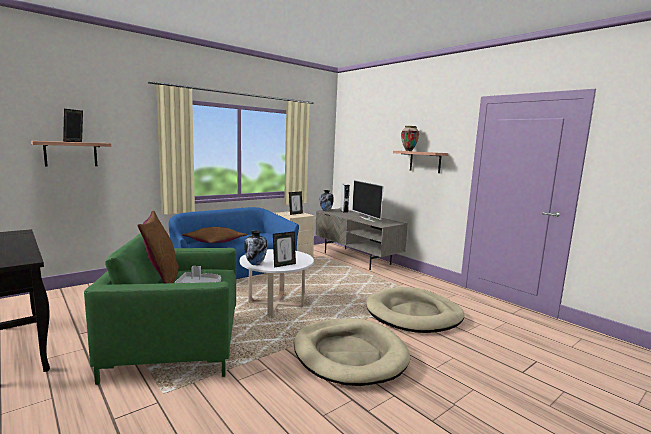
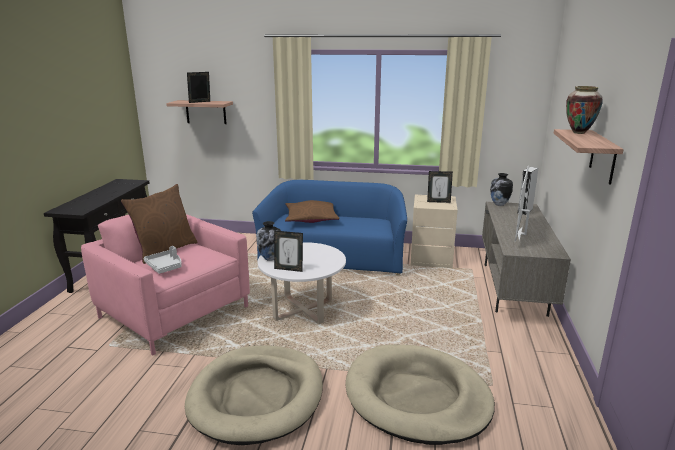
camera: 50 degrees right, 10 degrees up
(175, 345) = (174, 312): green armchair -> pink armchair

